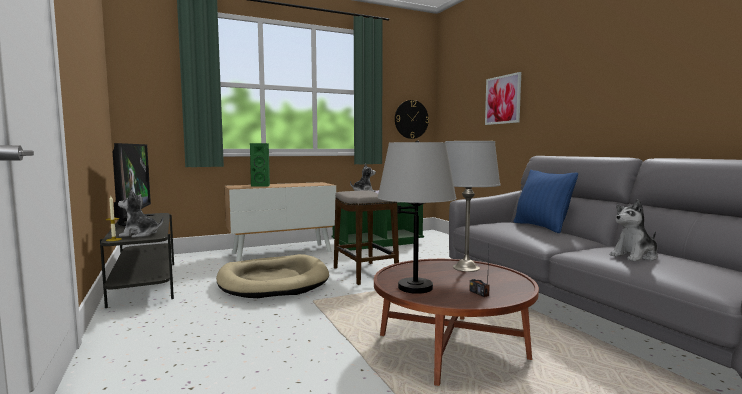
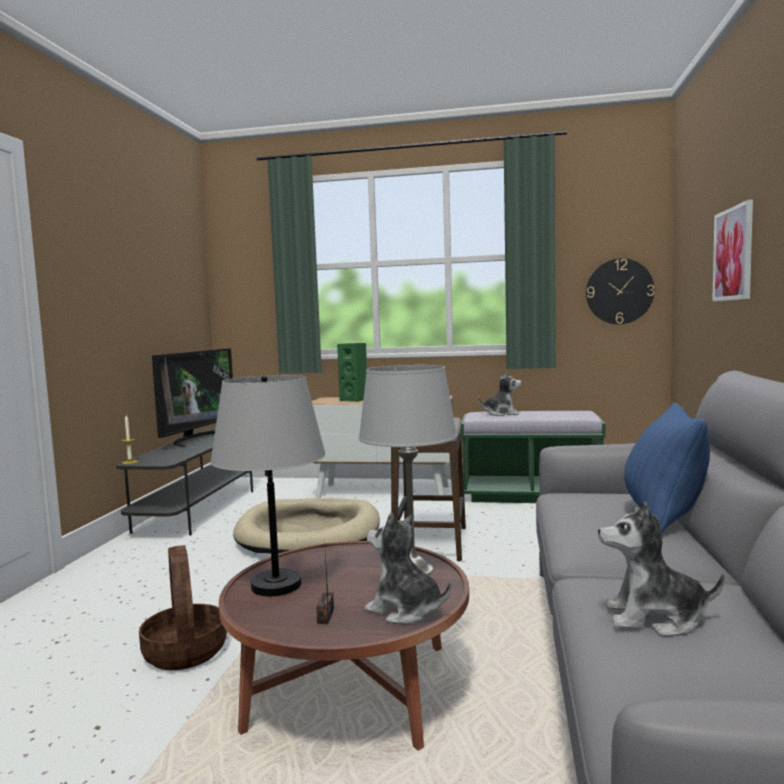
camera: 35 degrees right, 0 degrees up
(140, 234) = (161, 458): plush toy -> plush toy (405, 610)
(316, 362) = (184, 652): none -> basket

